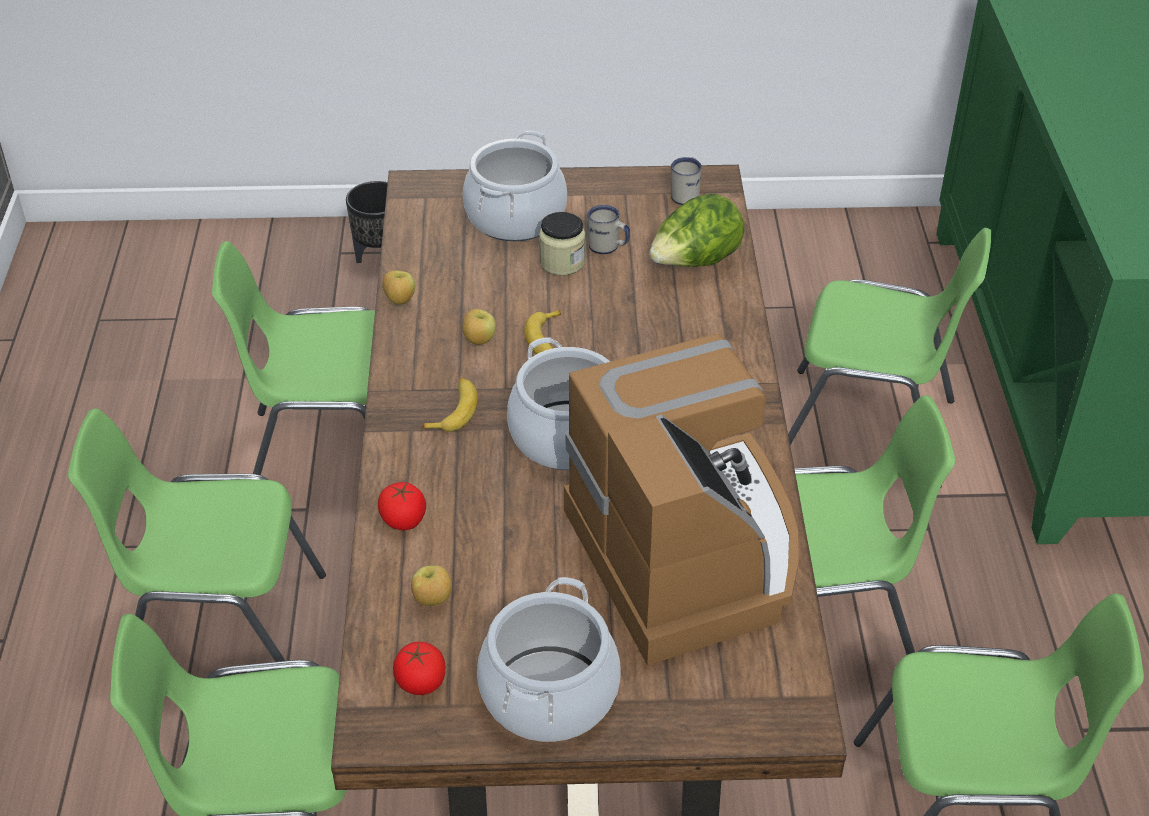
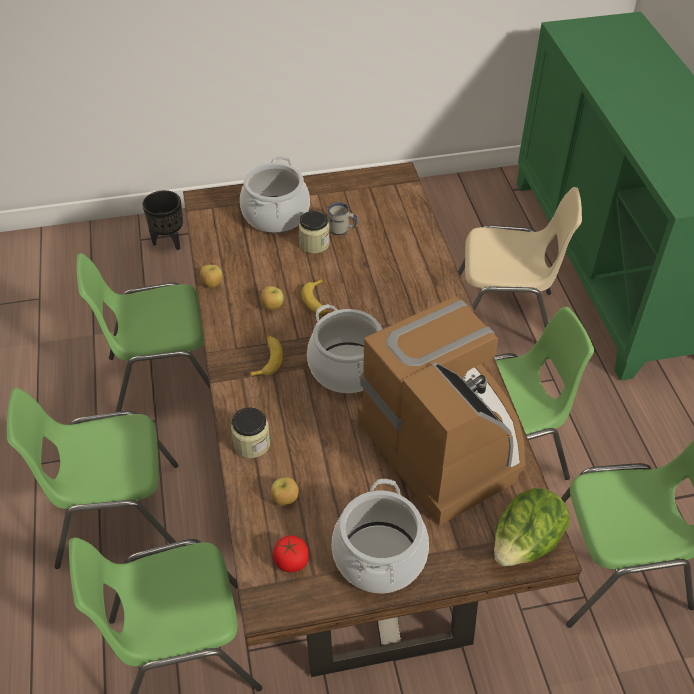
camera: 10 degrees left, 5 degrees up
(403, 520) = (252, 444): tomato -> jar
(687, 194) = (384, 186): white mug -> none
(695, 263) = (401, 234): lettuce -> lettuce (525, 544)
(869, 430) = (503, 319): green chair -> beige chair

